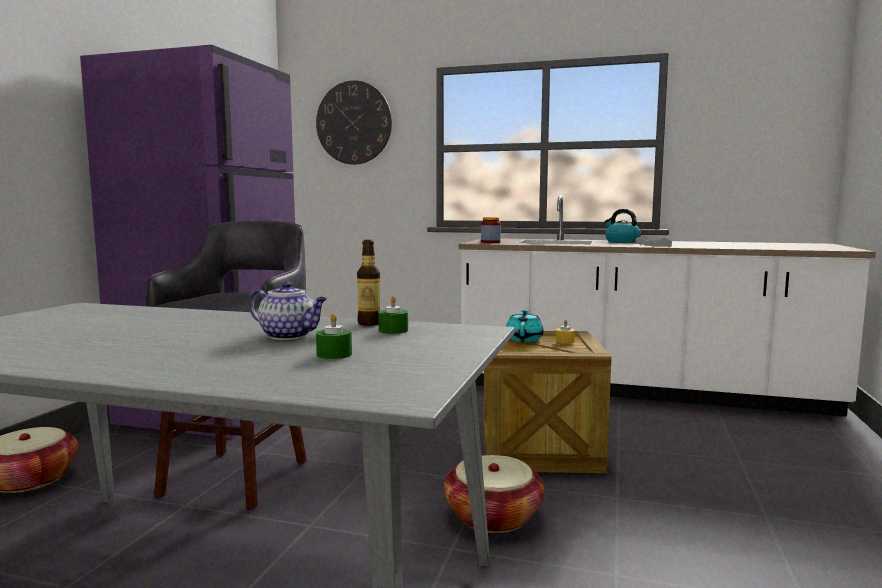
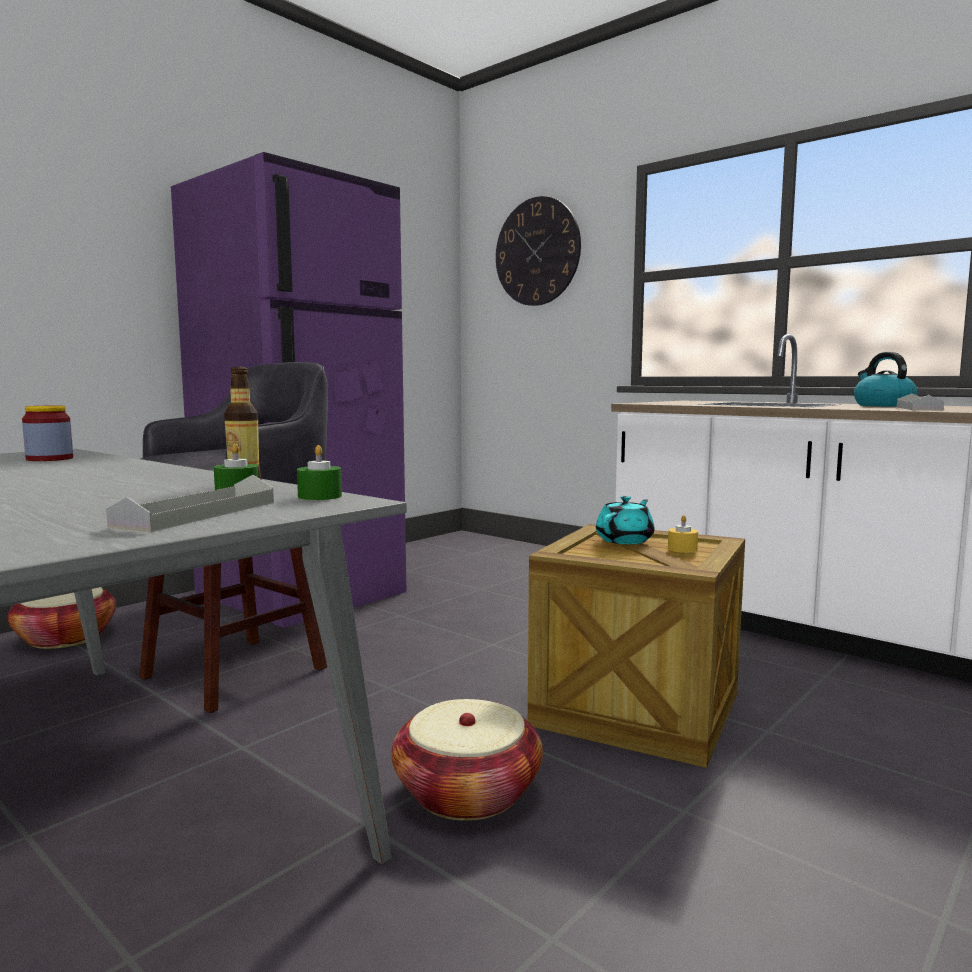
camera: 25 degrees right, 0 degrees up
(290, 336) = (110, 489): teapot -> none
(334, 354) = (65, 512): green candle -> green candle (320, 496)
(428, 347) = (198, 514): none -> grey tray
(490, 242) = (663, 403): jar -> jar (49, 459)

